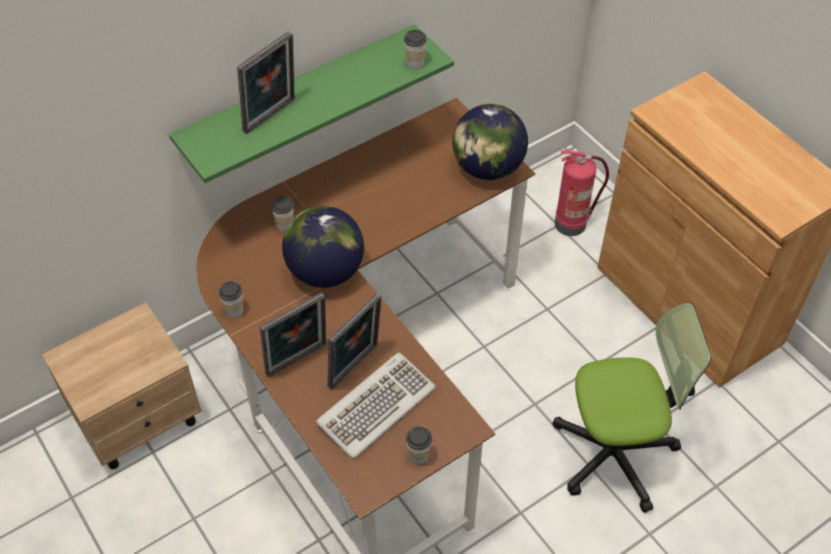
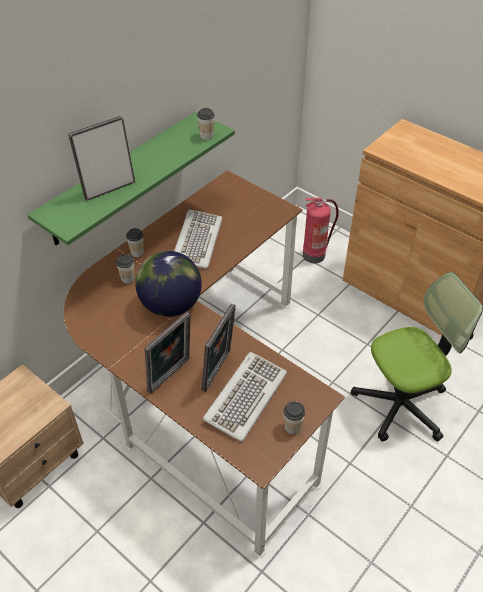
camera: 15 degrees left, 5 degrees down
(234, 310) = (106, 349): cup -> cup (137, 252)
(272, 117) = (108, 188): picture frame -> picture frame turned 150 degrees counterclockwise
(384, 191) = (196, 241): none -> keyboard
(488, 168) = (267, 212): globe -> none

